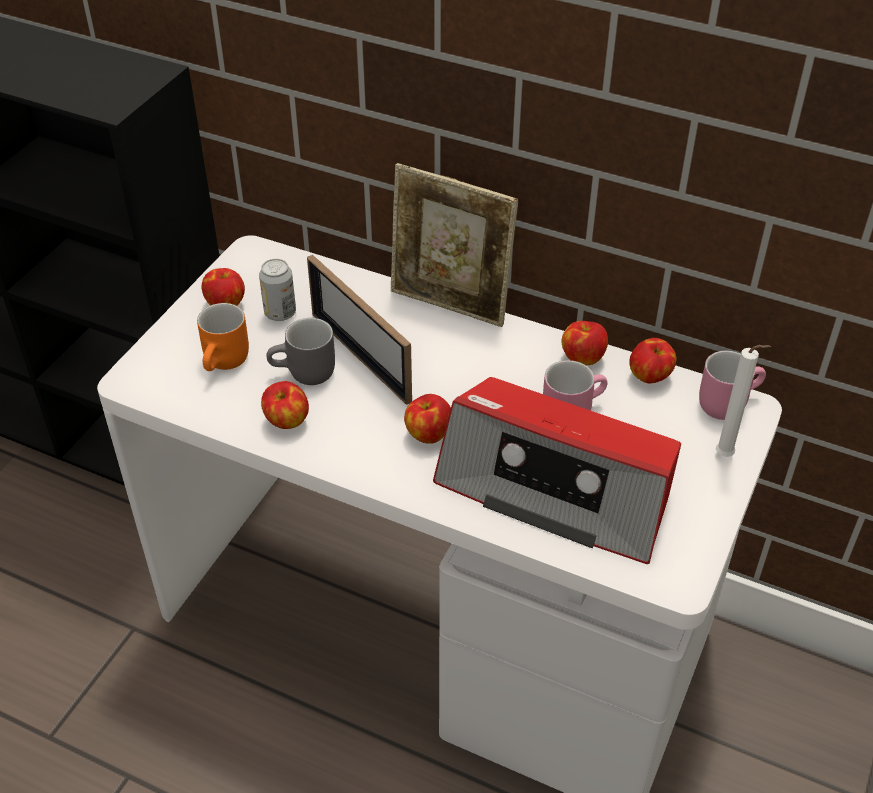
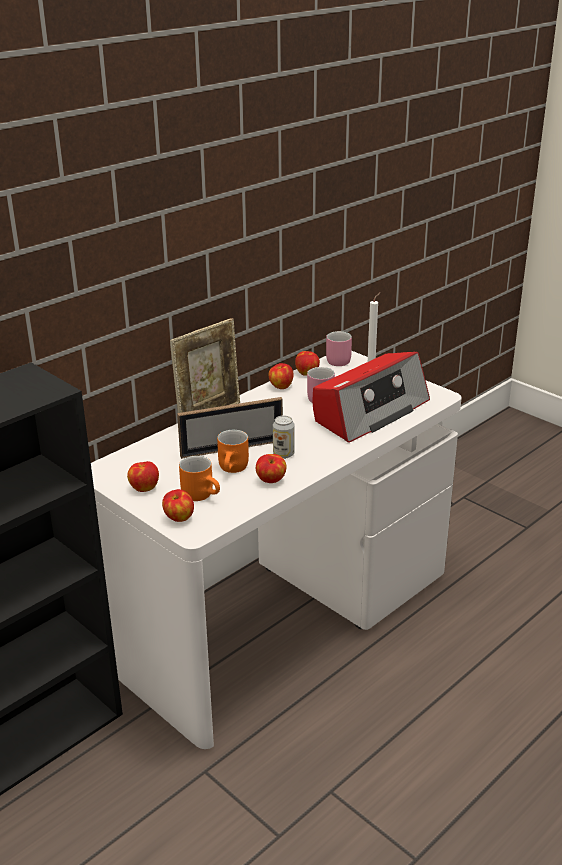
camera: 70 degrees left, 15 degrees down
(280, 313) = (169, 469): can -> can (283, 454)
(305, 375) = (234, 469): grey mug -> orange mug
(428, 434) = (310, 439): apple -> apple (179, 518)

